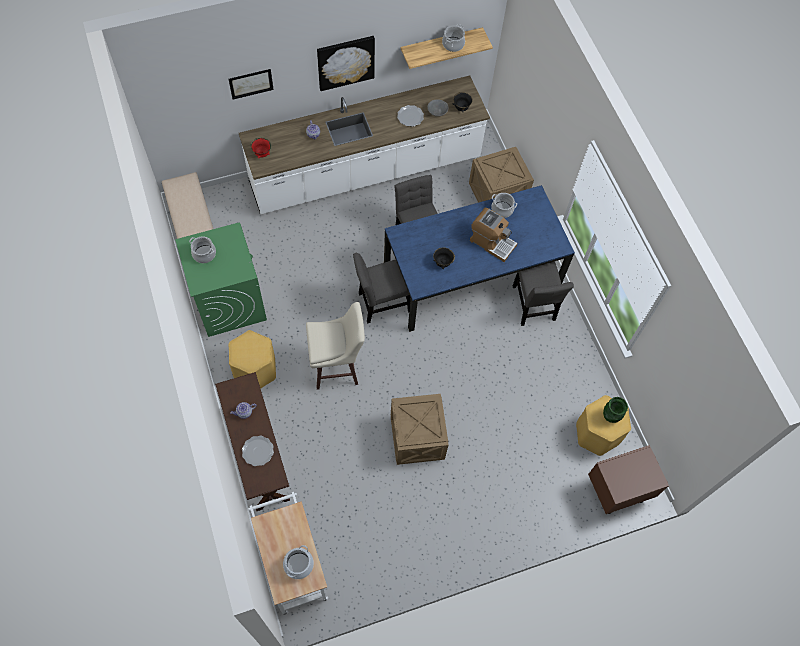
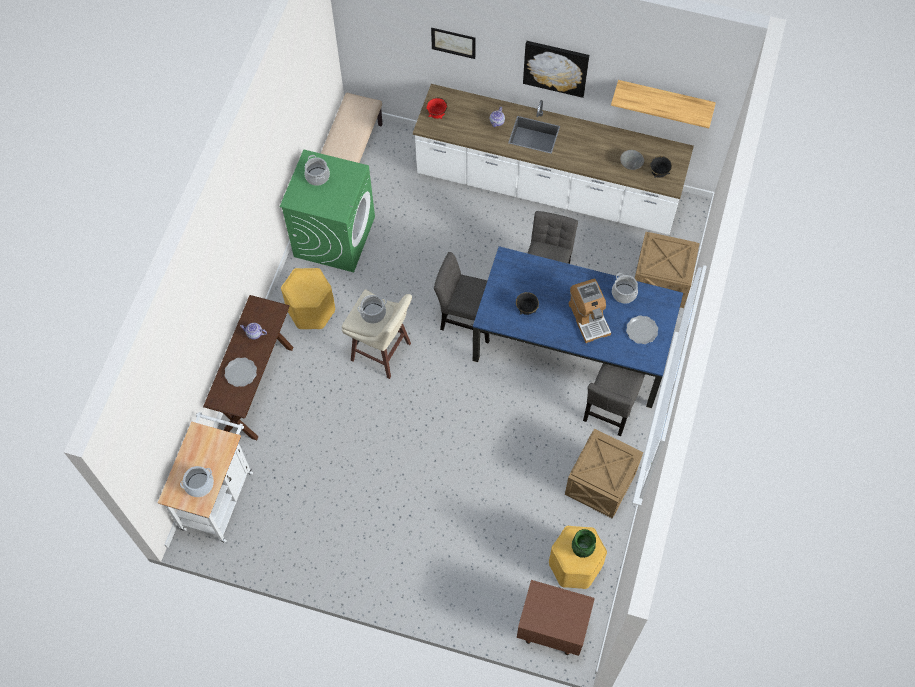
camera: 40 degrees right, 0 degrees up
(410, 116) = (601, 154): plate -> plate (642, 330)
(417, 438) = (405, 459): crate -> crate (600, 483)
(453, 44) = (671, 104): cooking pot -> cooking pot (373, 313)

